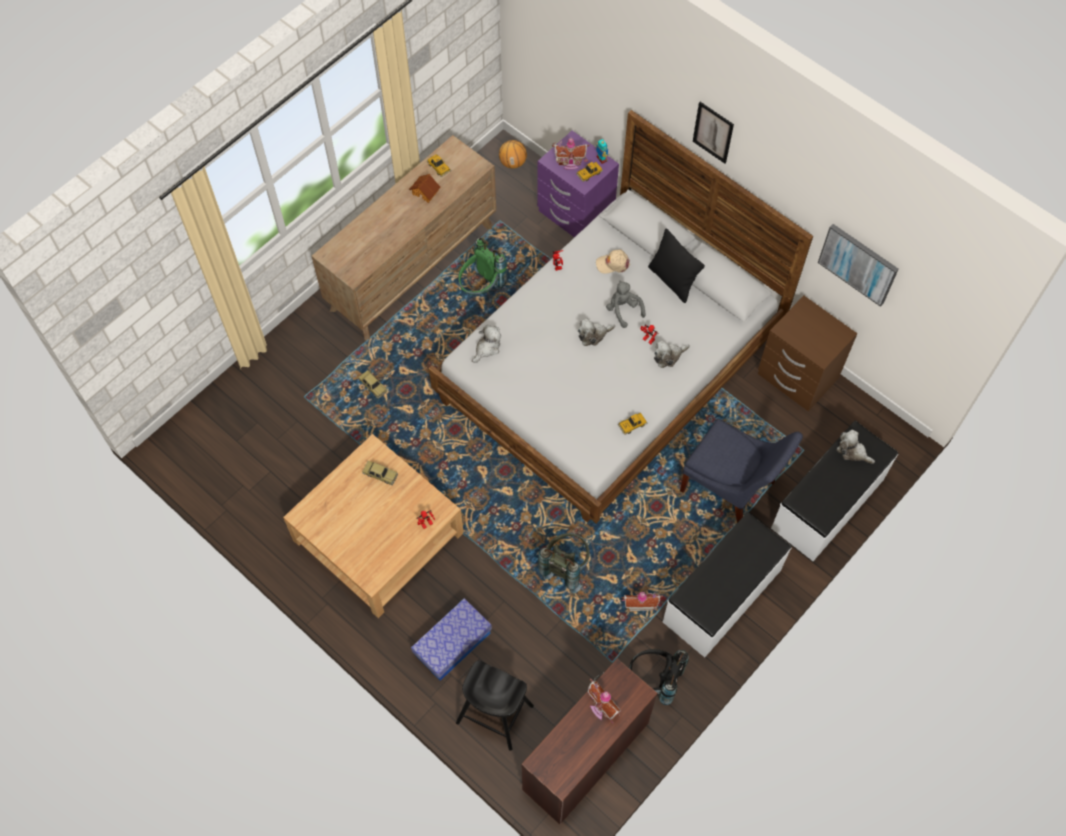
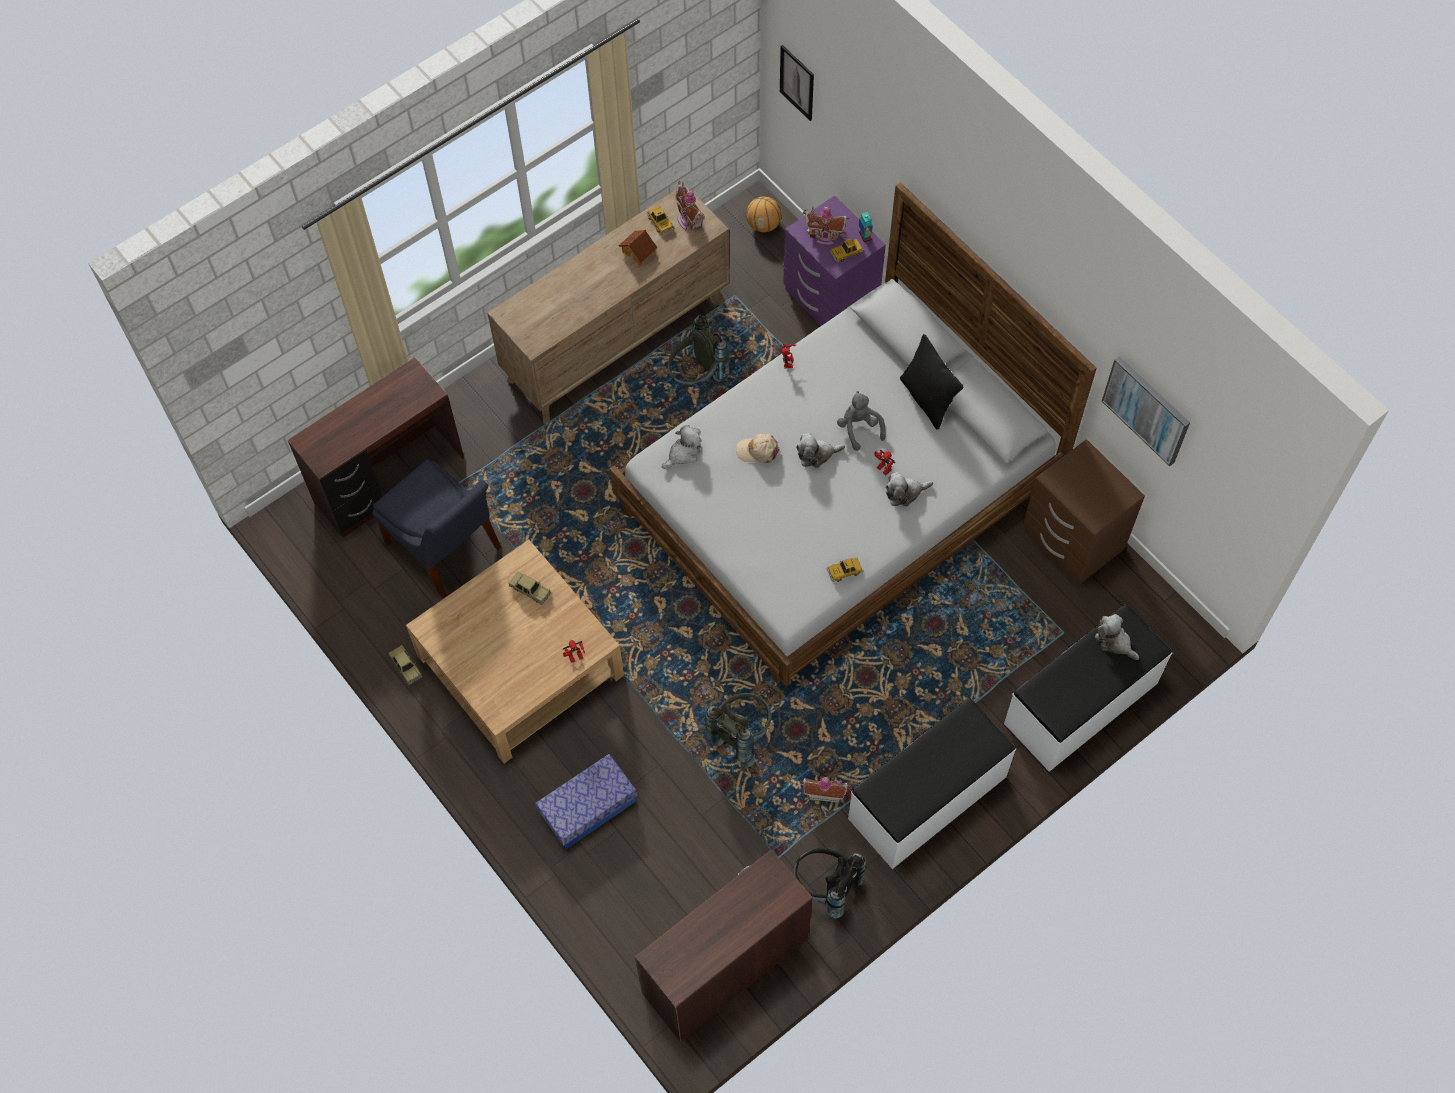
camera: 10 degrees right, 0 degrees up
(248, 402) = (390, 481): none -> brown desk
(373, 386) = (544, 481): toy car -> toy car (406, 666)
(481, 287) = (697, 377): green backpack -> grey backpack
(495, 714) = (624, 899): black stool -> none
(601, 707) = (741, 904): toy house -> toy house (688, 220)
(613, 264) = (856, 369): beige cap -> beige cap (758, 450)
(713, 132) = (990, 224): picture -> picture (797, 82)
(730, 489) = (962, 669): blue chair -> blue chair (445, 549)

